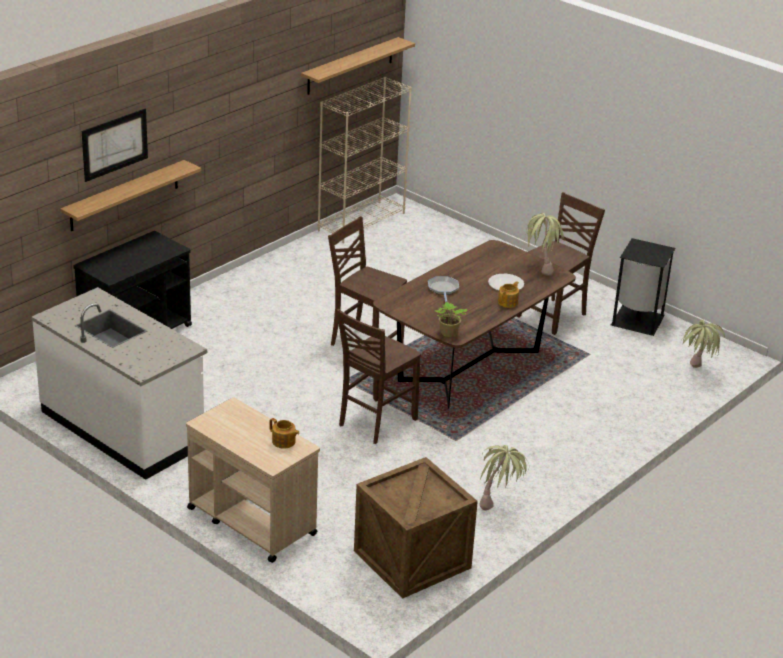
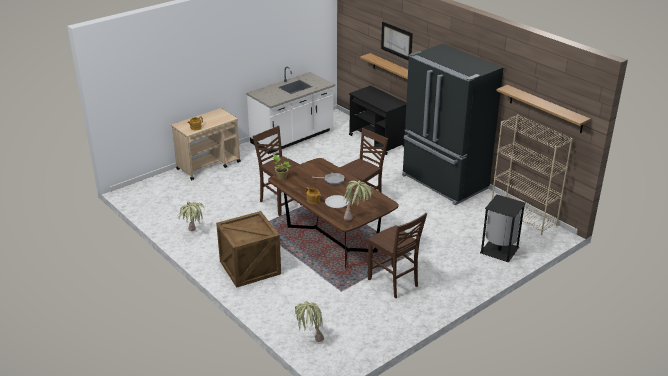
camera: 100 degrees right, 0 degrees up
(279, 275) = (443, 183): none -> black fridge
(412, 560) = (160, 204): crate -> crate (249, 267)
(637, 320) = (387, 323): black trash can -> black trash can (500, 250)

